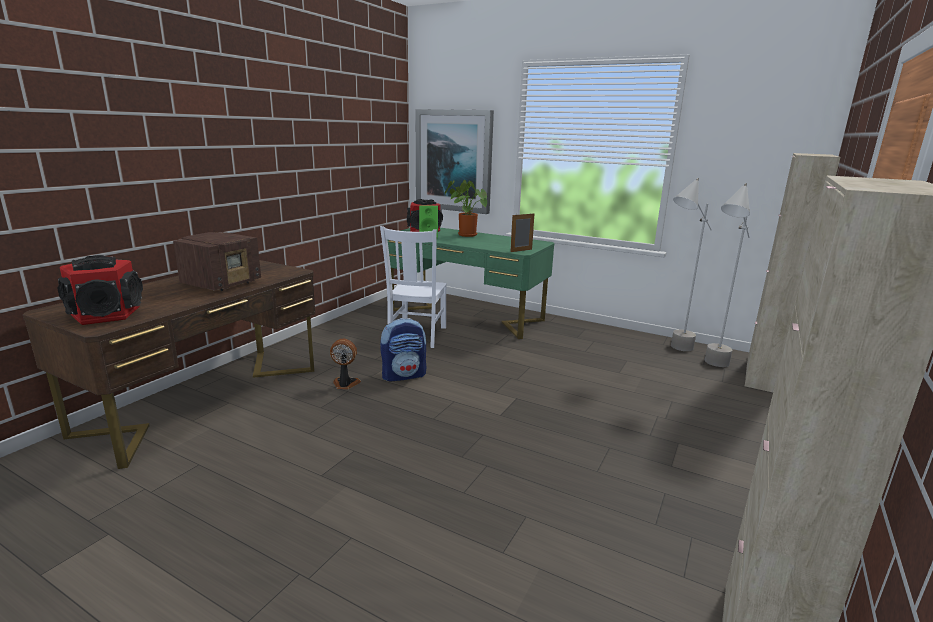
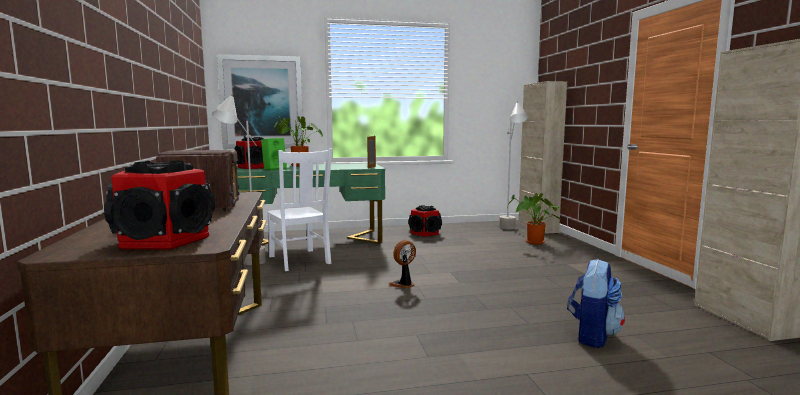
camera: 40 degrees left, 10 degrees down
(345, 384) = (312, 303): fan -> fan (403, 285)
(404, 375) = (347, 284): backpack -> backpack (592, 335)
(592, 339) = (425, 233): none -> speaker
(672, 351) = (477, 228): grey floor lamp -> grey floor lamp (245, 267)
(703, 397) = (534, 243): none -> potted plant

